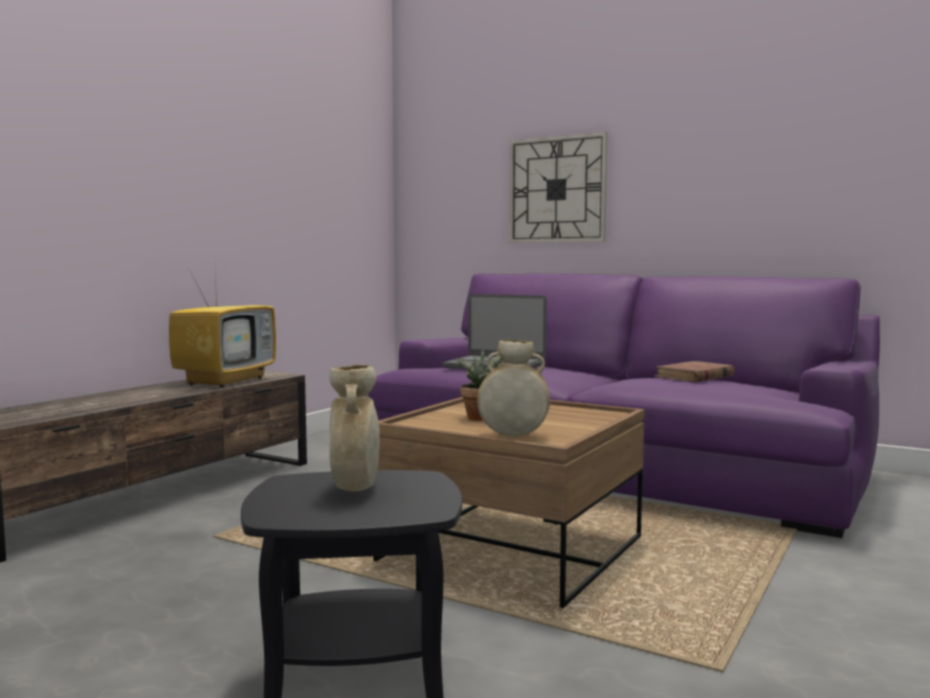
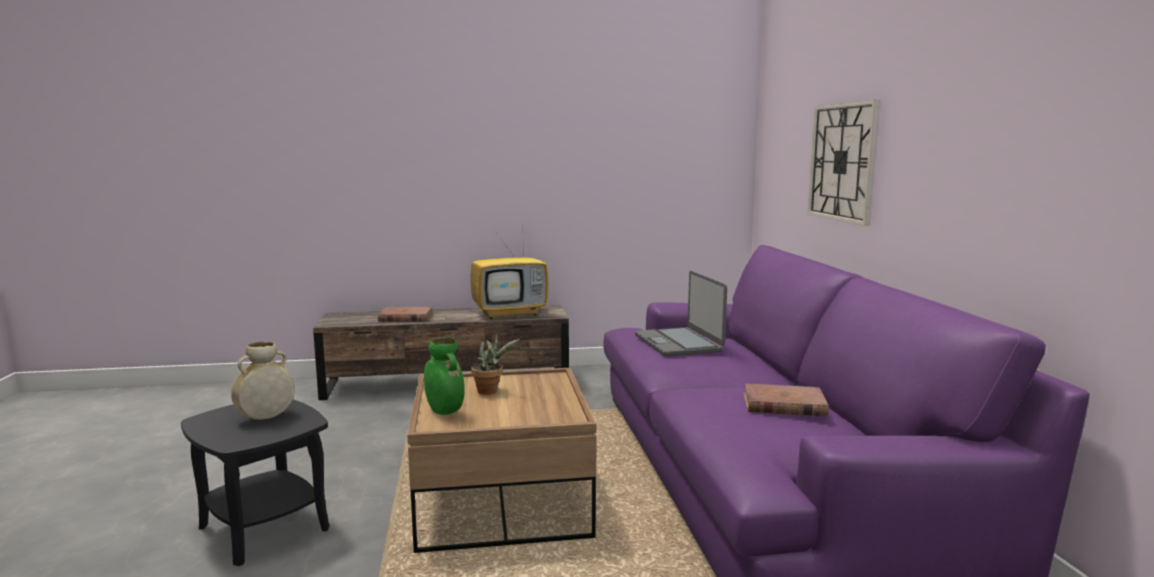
camera: 50 degrees right, 5 degrees up
(98, 403) = (405, 317): none -> brown book
(513, 435) = (444, 412): beige vase -> green vase

